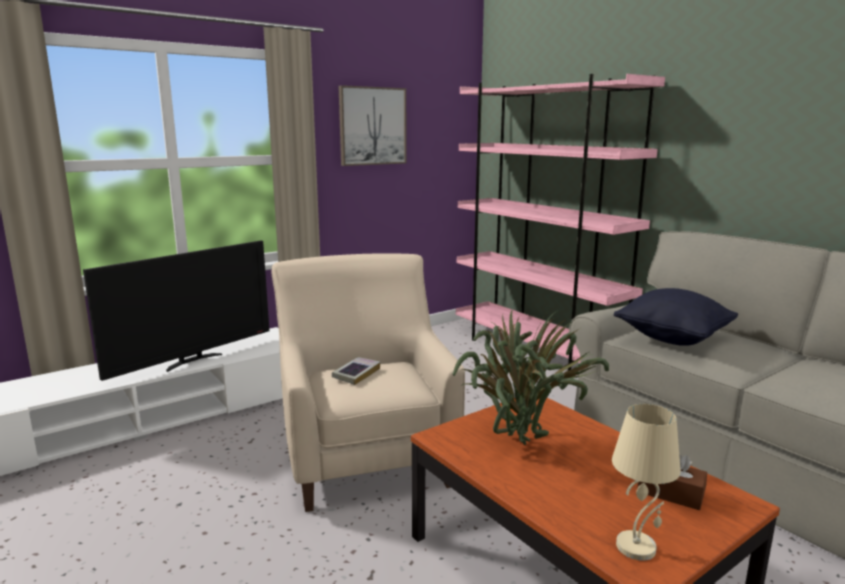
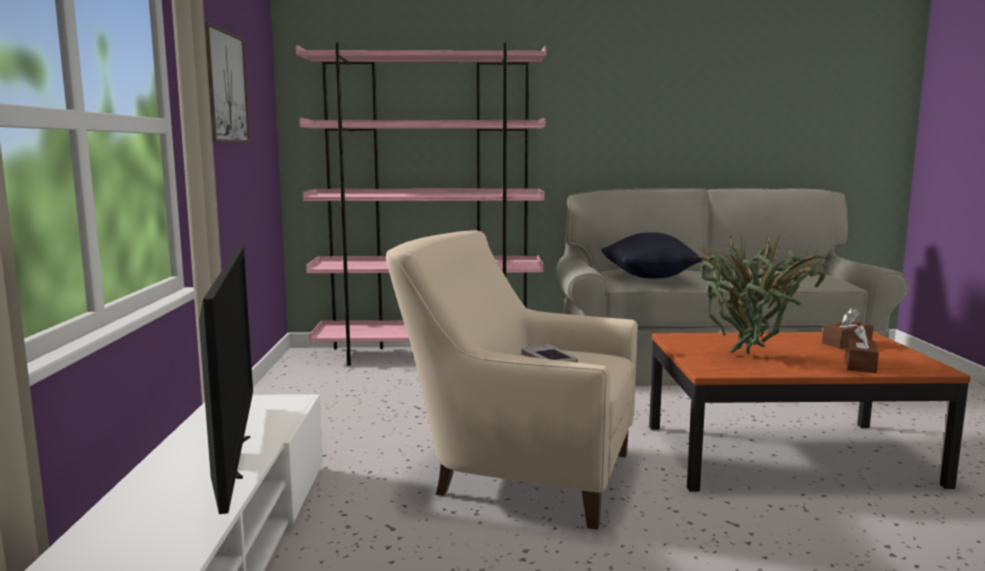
camera: 55 degrees left, 5 degrees down
(577, 513) = (860, 365): none -> brown tissue box
(636, 546) = (907, 364): beige table lamp -> none

